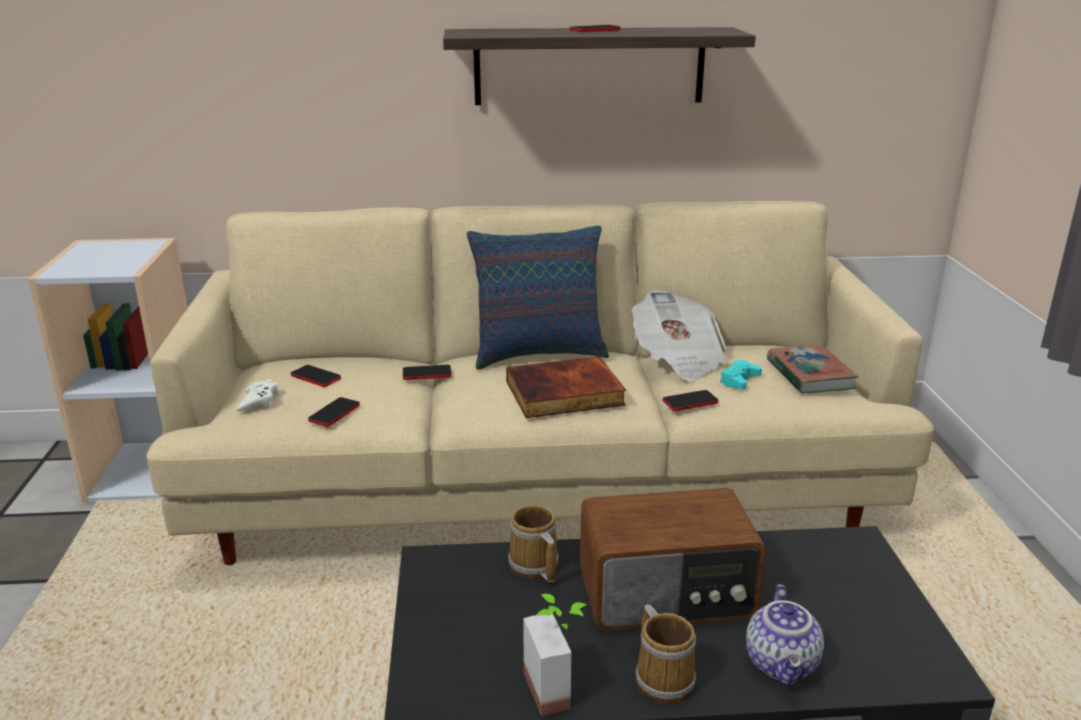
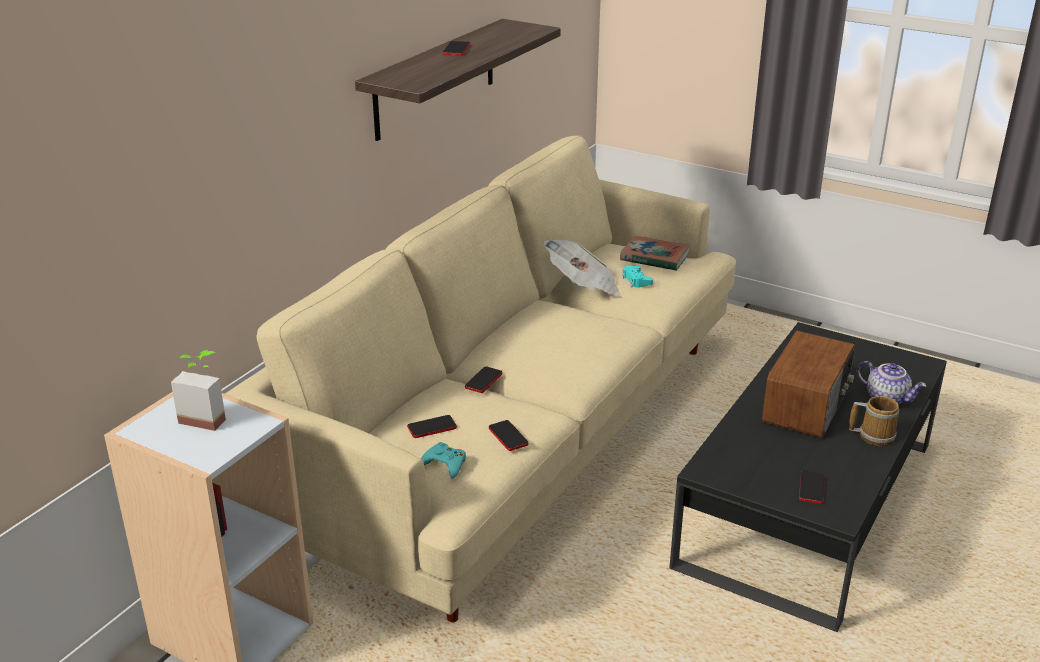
camera: 55 degrees left, 5 degrees up
(258, 401) = (445, 464): white game controller -> turquoise game controller
(533, 567) = (744, 437): mug -> none
(539, 355) = (512, 328): blue pillow -> none
(558, 687) = (858, 468): potted plant -> potted plant (206, 416)
(564, 394) = (587, 341): book -> none
(690, 402) = (645, 306): phone -> phone (811, 488)

